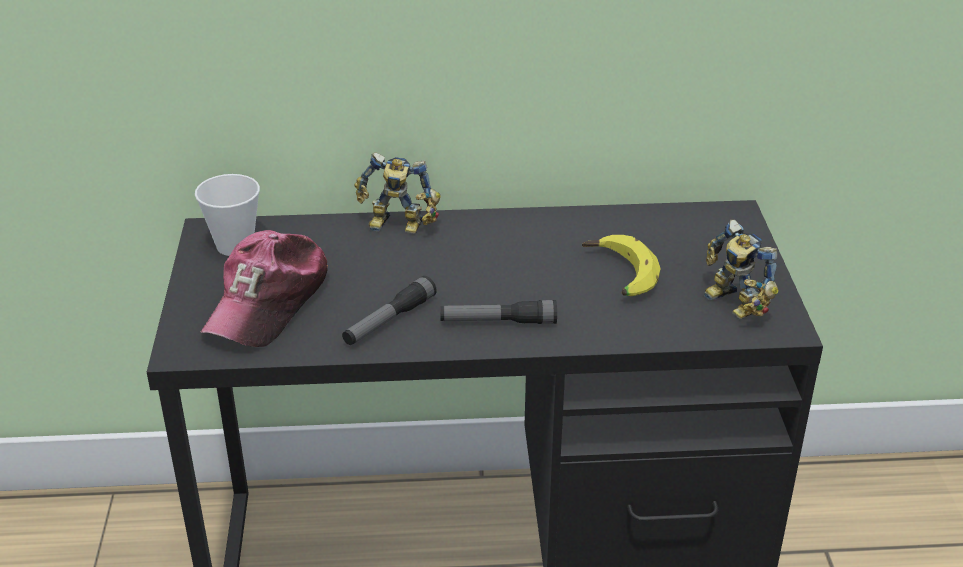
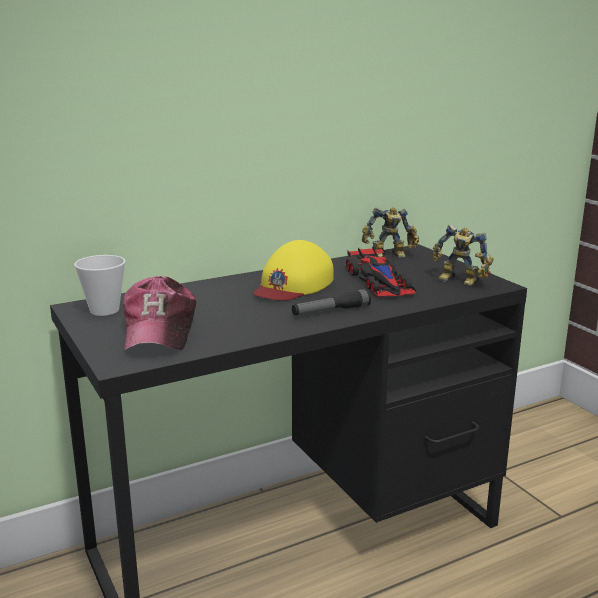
camera: 25 degrees left, 15 degrees down
(389, 321) = (258, 323): flashlight -> none
(397, 227) = (214, 284): toy robot -> toy robot (390, 256)
(495, 253) = (293, 285): none -> yellow cap
(618, 275) = (379, 281): banana -> toy car

